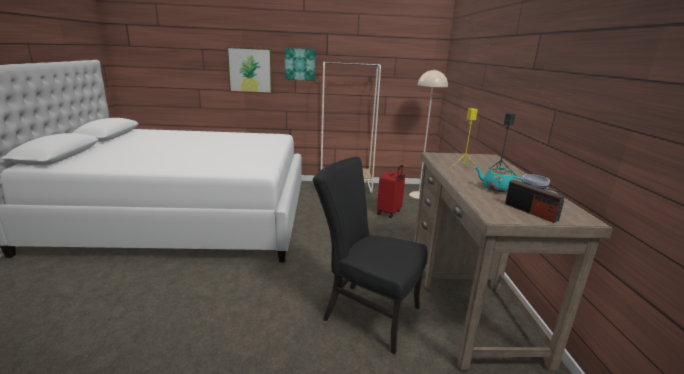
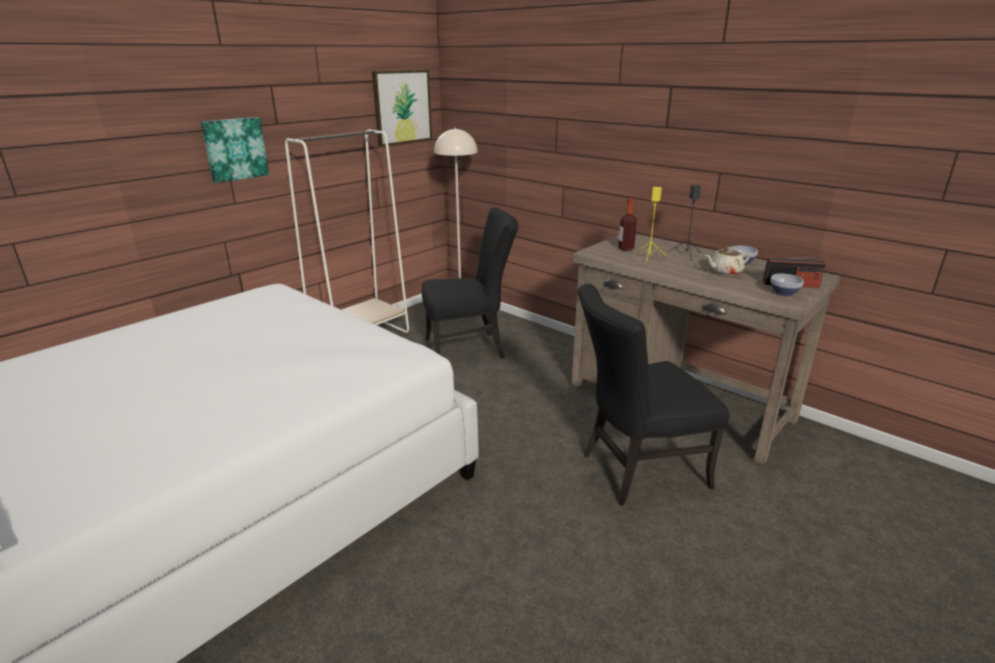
camera: 45 degrees left, 5 degrees up
(250, 70) = (136, 177): picture -> picture (402, 107)
(389, 212) = (470, 349): red suitcase -> black chair
(462, 159) = (626, 248): none -> bottle
(496, 189) = (724, 272): turquoise teapot -> beige teapot
(503, 212) = (783, 293): none -> bowl

